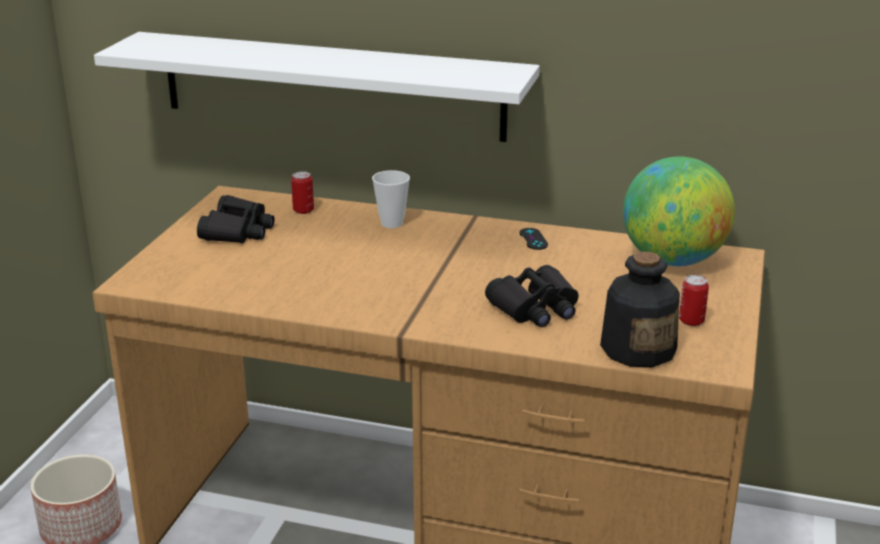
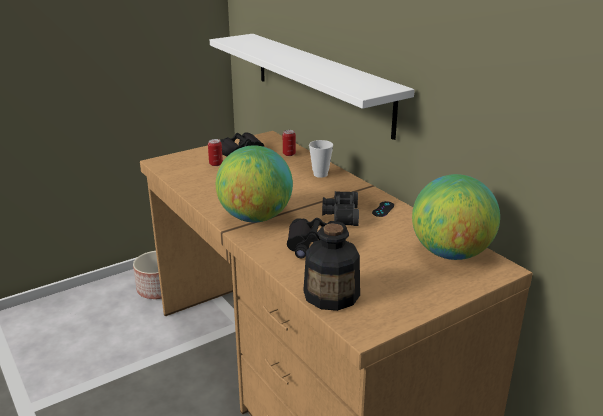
camera: 40 degrees right, 0 degrees up
(409, 304) = (255, 218): none -> globe
(500, 263) = (340, 215): none -> black binoculars
(691, 321) = (395, 294): can -> can (216, 164)

